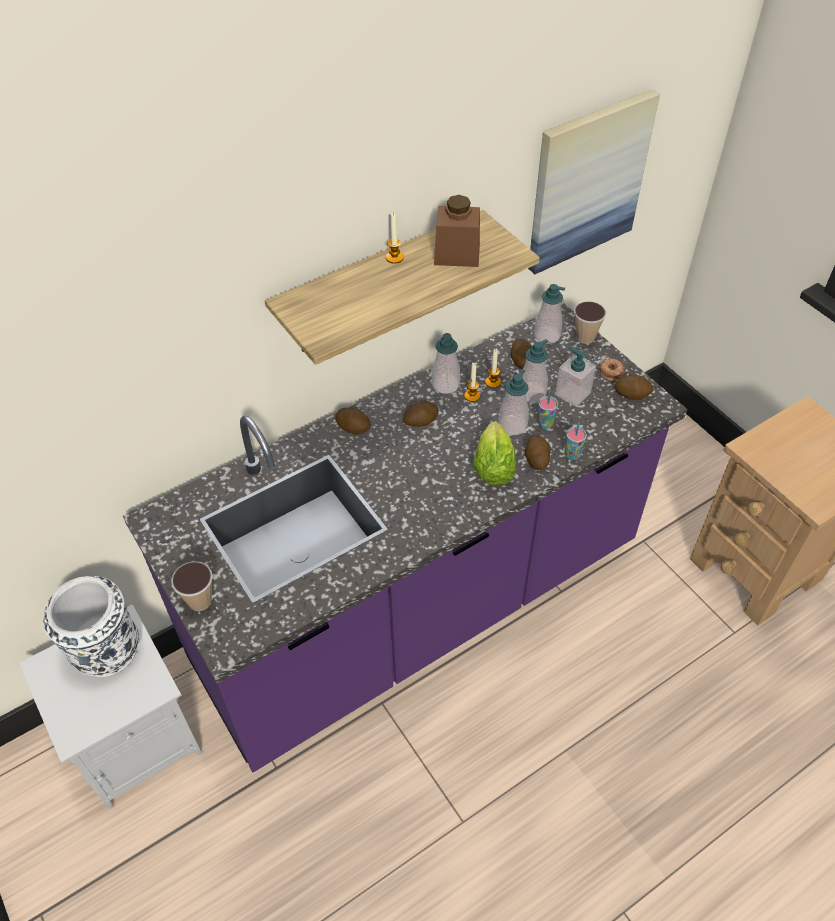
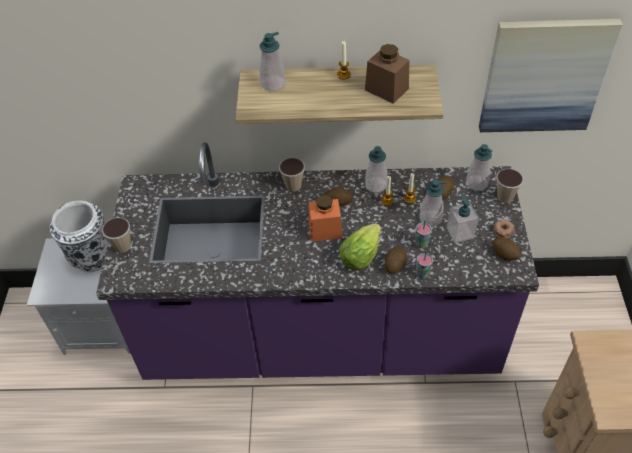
camera: 35 degrees right, 0 degrees up
(354, 428) = (293, 186): potato -> cup
(432, 459) = (325, 230): none -> orange jar
(512, 425) = (398, 234): soap dispenser -> soap dispenser (273, 84)

